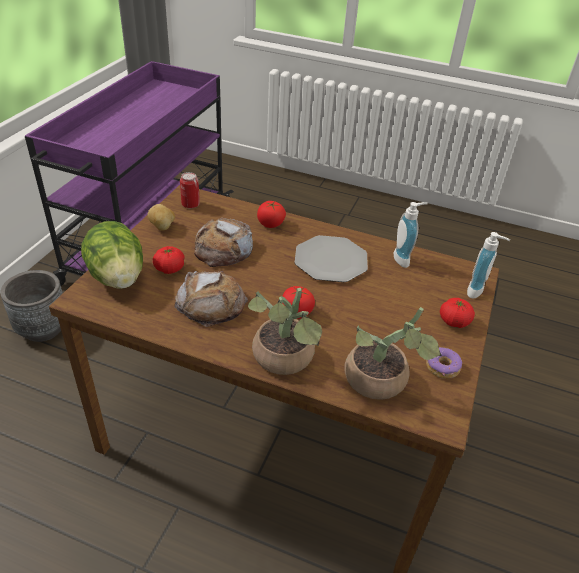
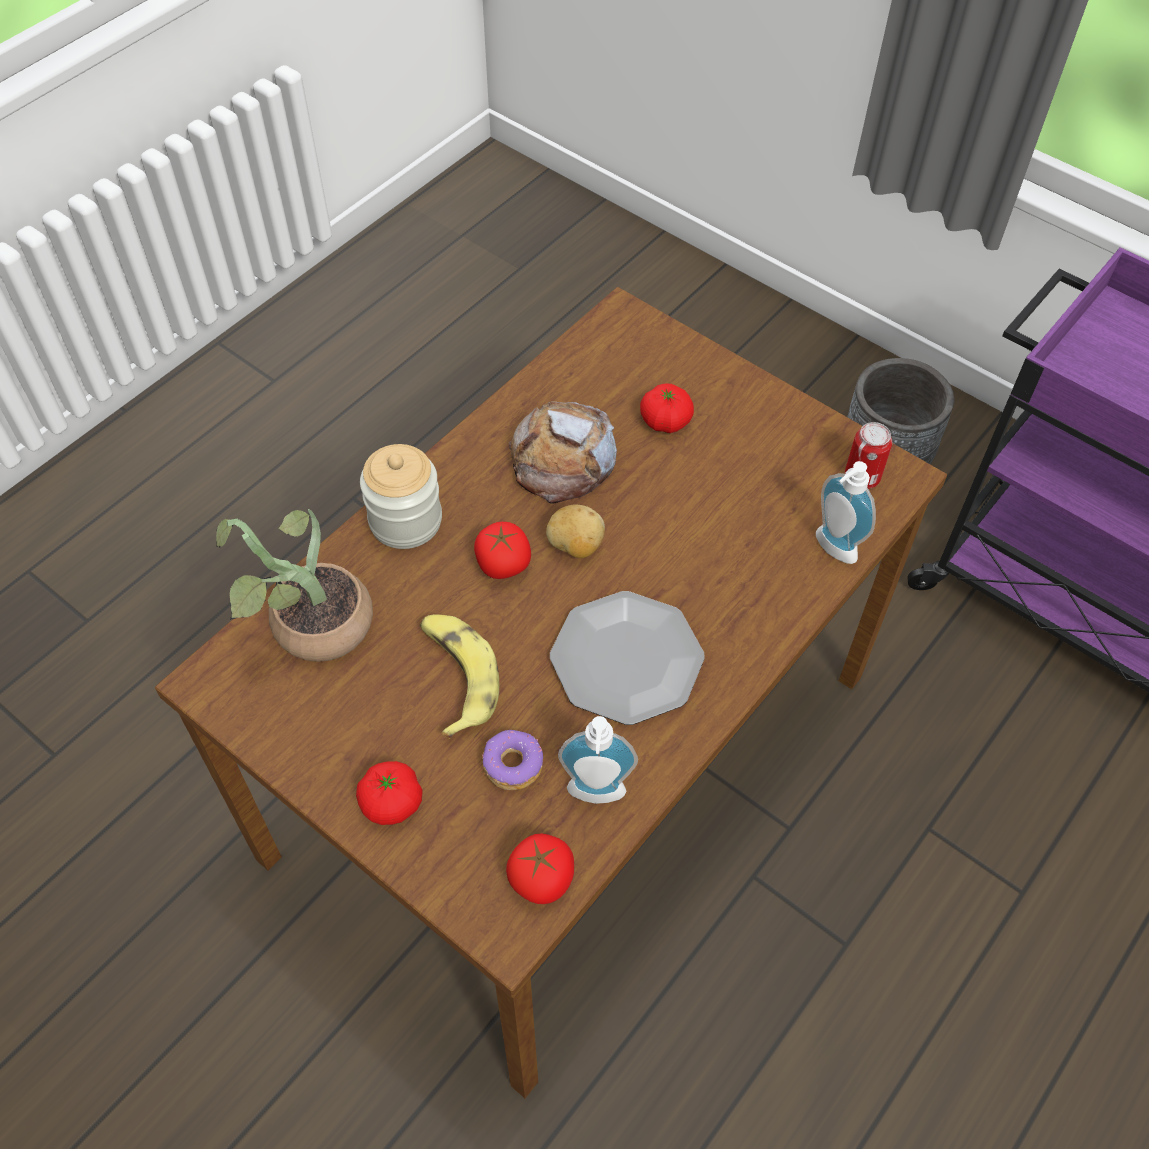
camera: 110 degrees right, 15 degrees up
(118, 277) = (659, 358): lettuce -> none
(162, 227) = (790, 427): potato -> potato (575, 546)
(223, 249) = (704, 501): bread -> none
(270, 224) = (771, 592): tomato -> tomato (541, 878)
(284, 361) = (405, 521): potted plant -> jar
(374, 315) = (456, 676): none -> banana
(442, 367) = (301, 728): donut -> donut (512, 764)
(478, 292) = (452, 895): soap dispenser -> soap dispenser (831, 550)

